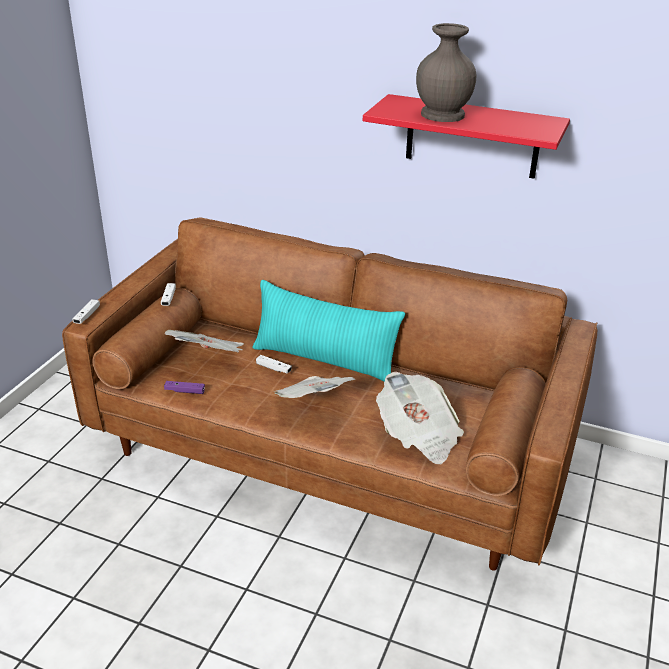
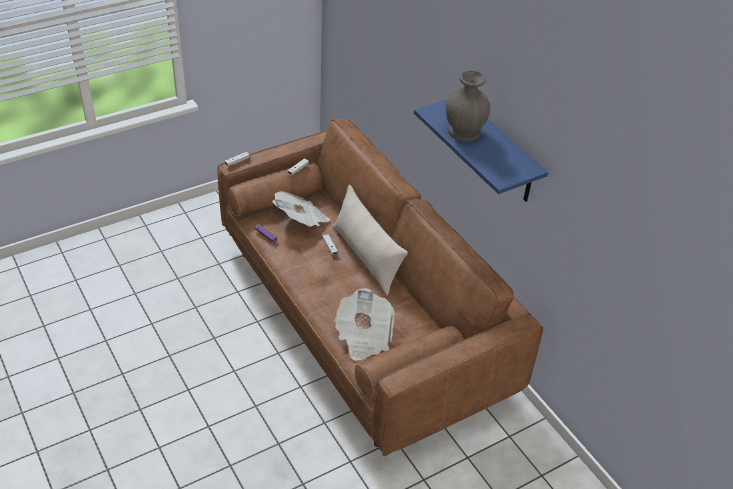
camera: 35 degrees right, 10 degrees up
(313, 403) = (327, 282): newspaper -> none
(324, 360) = (366, 257): turquoise pillow -> beige pillow
(472, 137) = (498, 151): red shelf -> blue shelf

